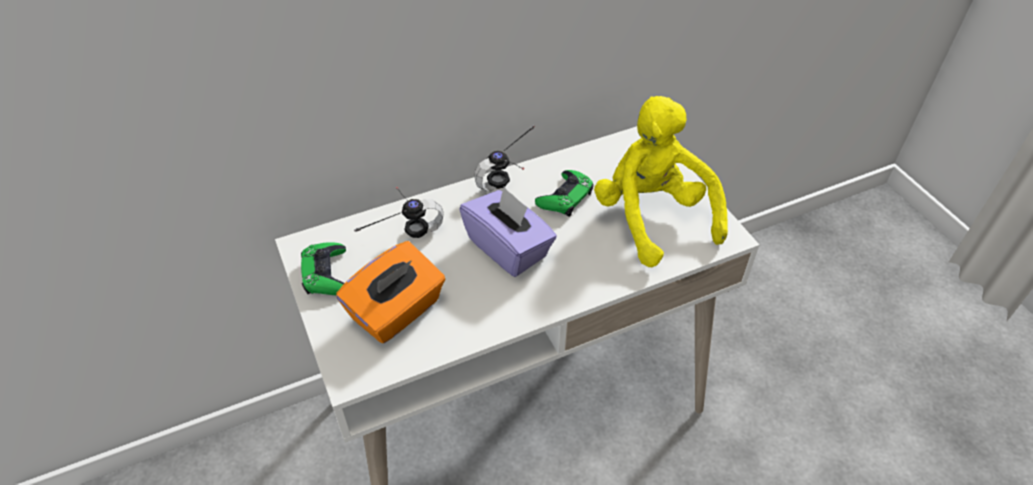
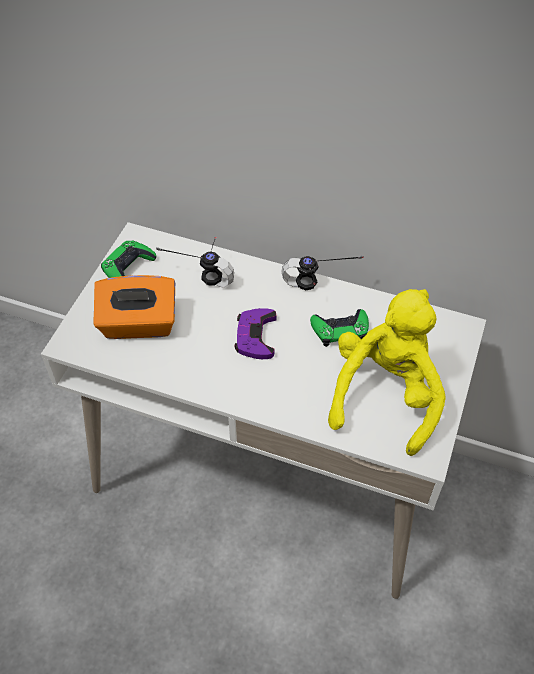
camera: 45 degrees right, 5 degrees up
(508, 248) = (255, 336): purple tissue box -> purple game controller

